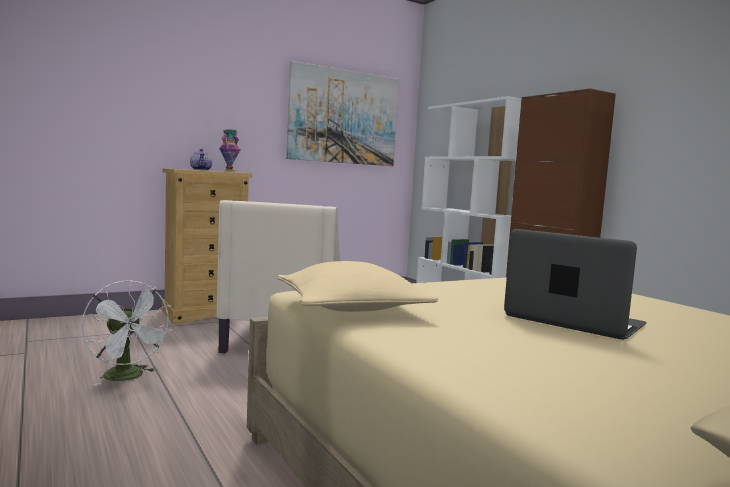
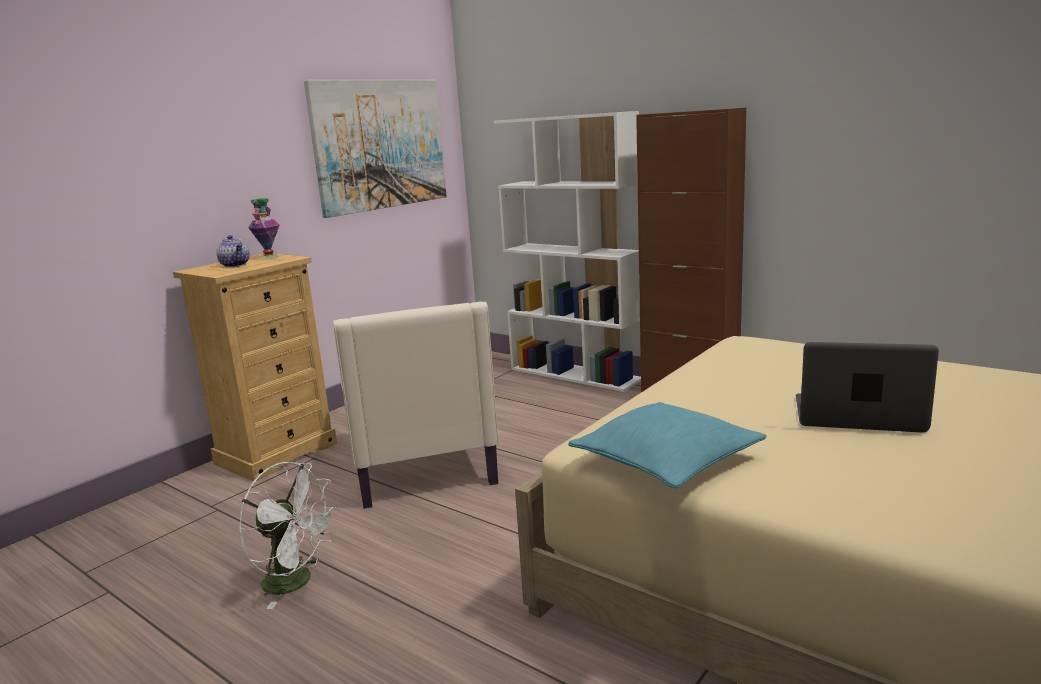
camera: 20 degrees left, 10 degrees up
(351, 307) = (666, 460): beige pillow -> turquoise pillow

